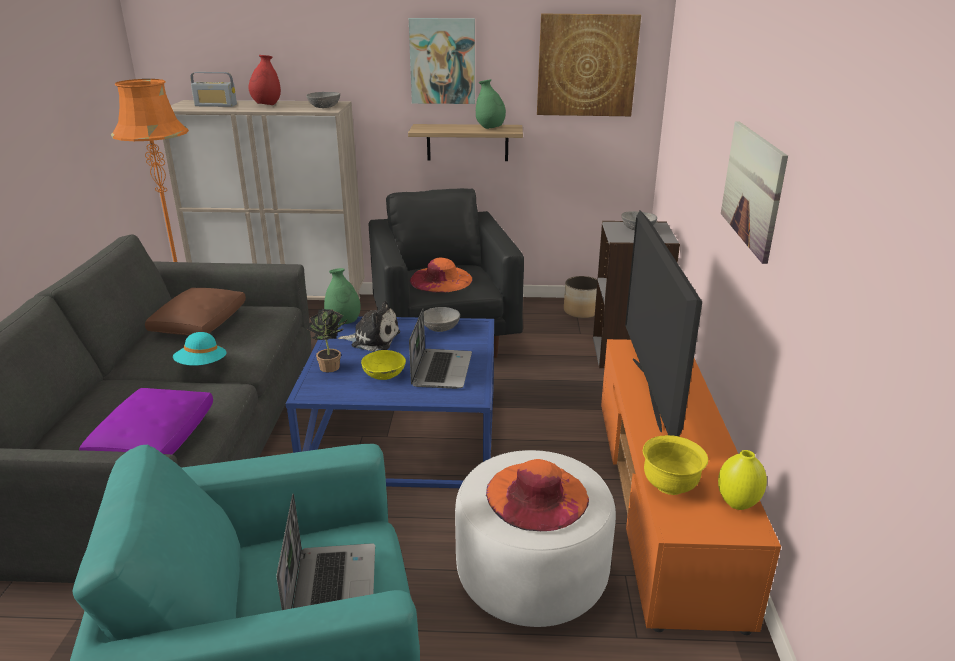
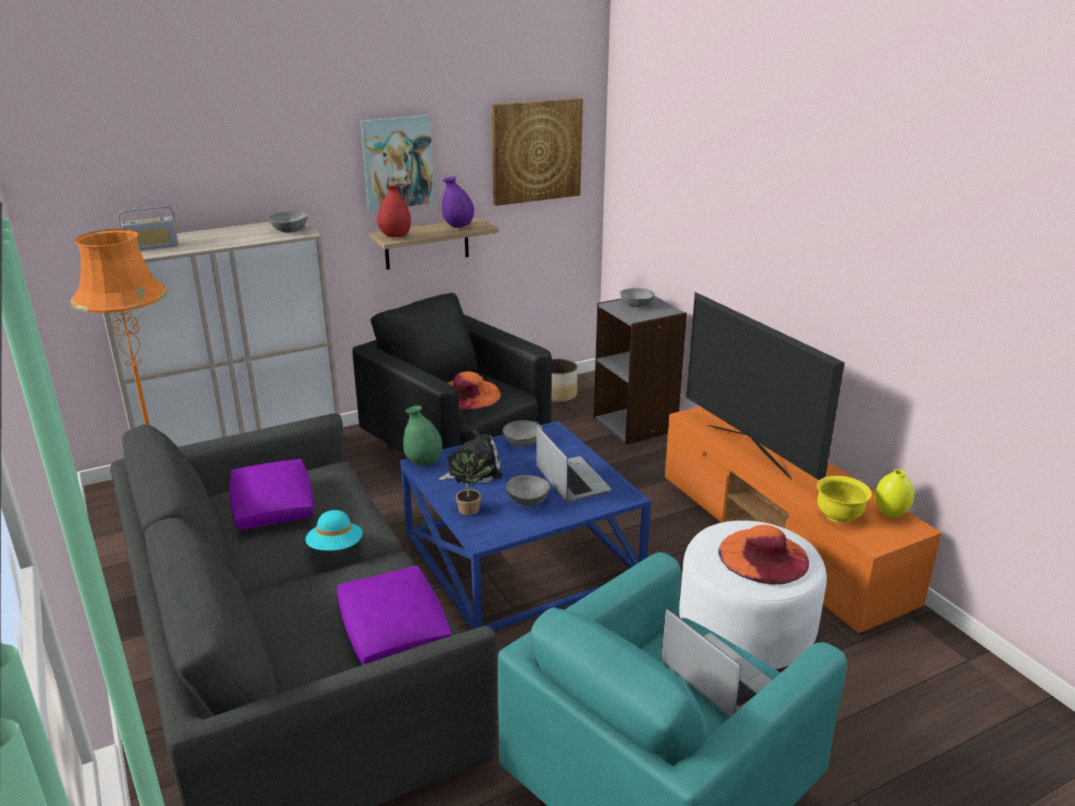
camera: 30 degrees left, 0 degrees up
(200, 323) = (272, 506): brown pillow -> purple pillow
(267, 105) = (216, 237): red vase -> red vase (395, 237)
(383, 374) = (527, 500): yellow bowl -> grey bowl
(490, 128) = (458, 226): green vase -> purple vase
(752, 188) = (816, 262): picture -> none

